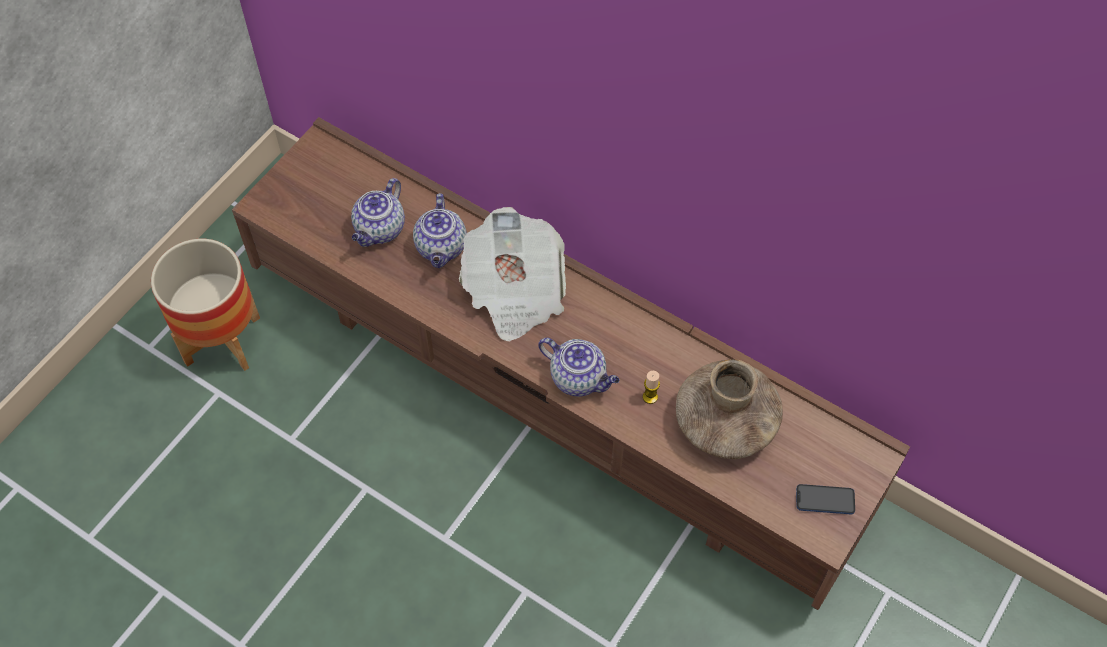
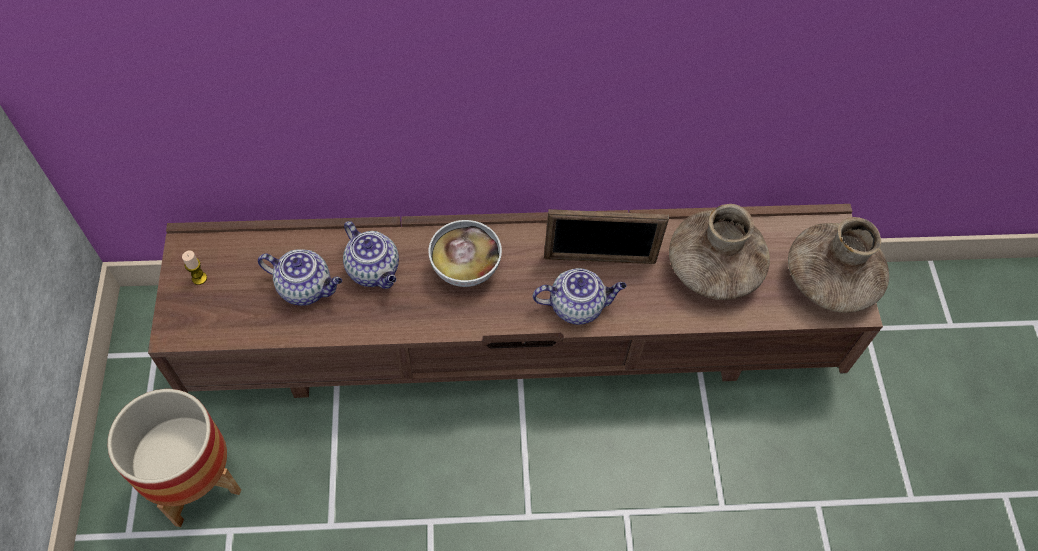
camera: 40 degrees left, 0 degrees up
(380, 230) = (306, 288): teapot -> teapot turned 60 degrees counterclockwise
(514, 291) = (466, 269): newspaper -> bowl
(632, 352) = (599, 259): none -> picture frame
(650, 397) = (643, 285): candle -> candle (199, 278)
(825, 500) = (829, 280): phone -> brown vase

